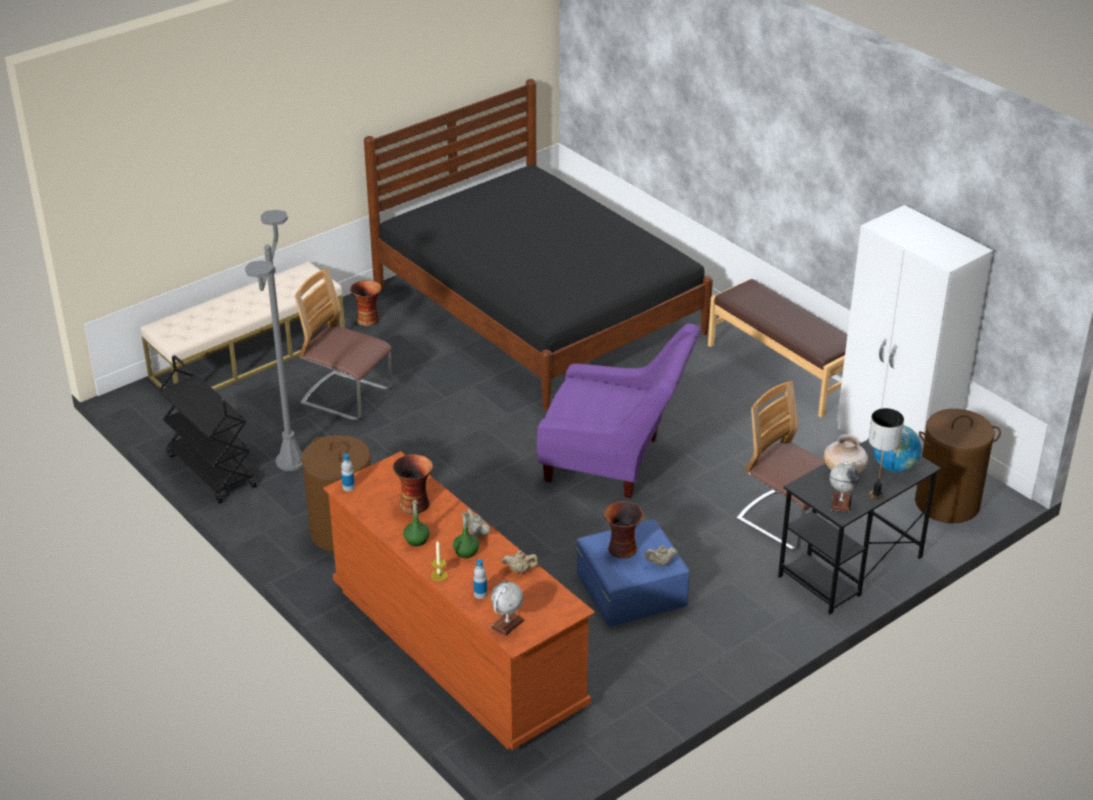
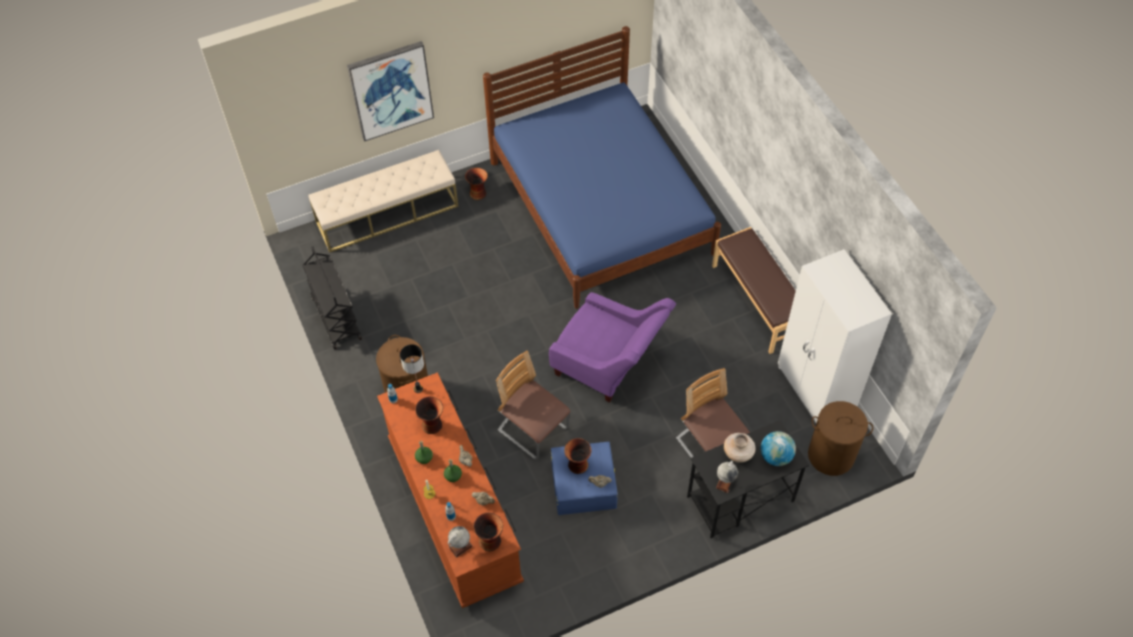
camera: 15 degrees right, 20 degrees up
(250, 156) = (391, 90): none -> picture
(291, 461) = (390, 320): grey floor lamp -> none
(346, 397) = (443, 267): chair -> chair (533, 430)
(538, 311) = (600, 207): black bed -> blue bed
(547, 609) = (490, 540): none -> vase
(876, 495) = (752, 481): table lamp -> table lamp (418, 389)

